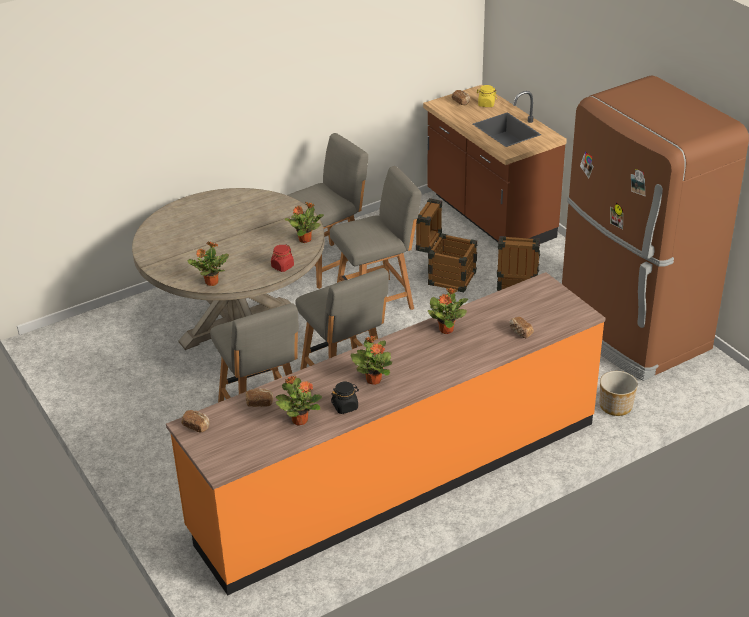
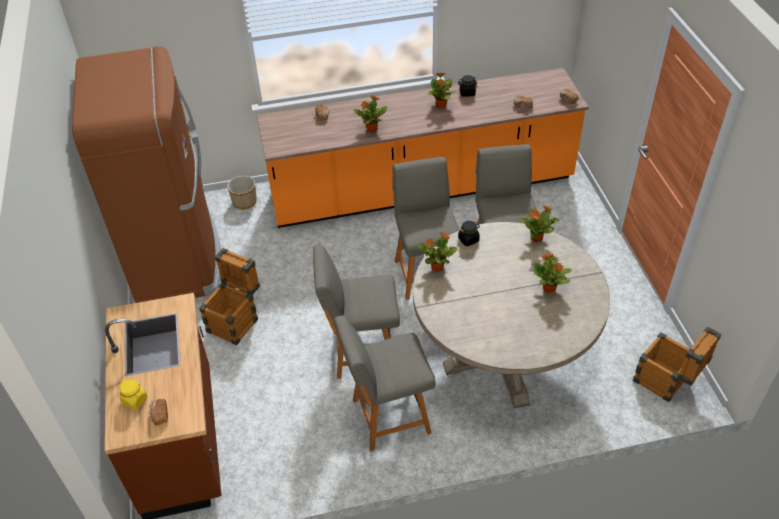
camera: 160 degrees left, 10 degrees up
(282, 266) = (468, 239): red jar -> black jar
(299, 420) = (499, 91): potted plant -> potted plant (549, 288)
(445, 276) = (282, 363): crate -> crate (666, 383)

